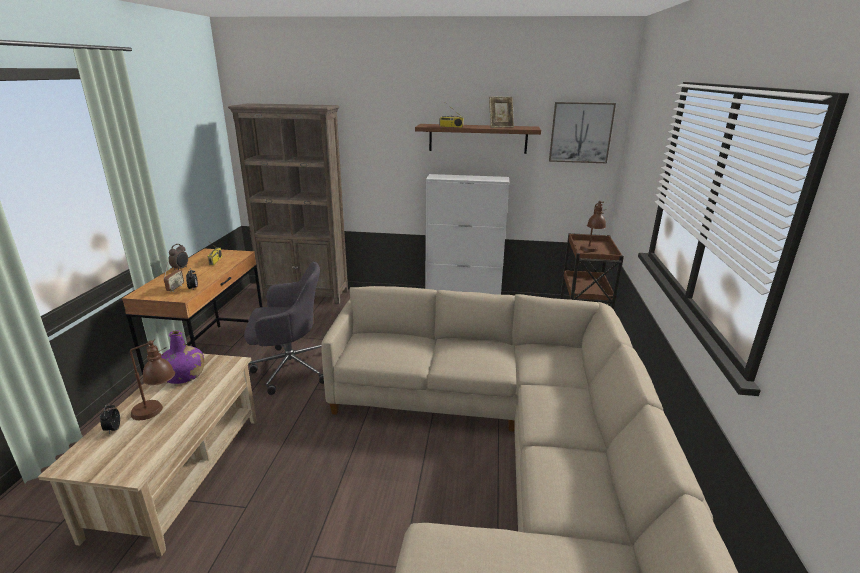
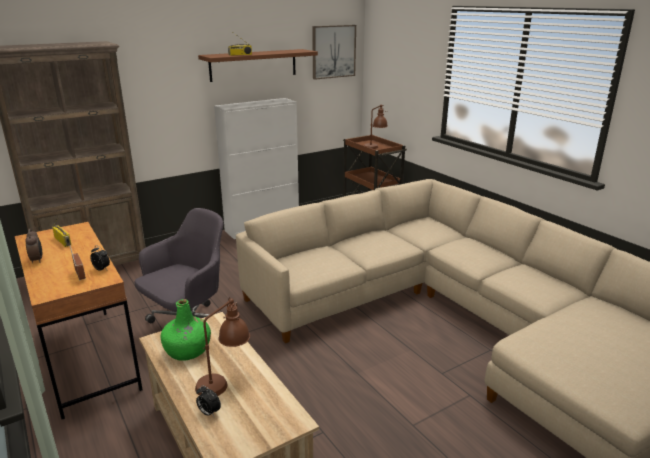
camera: 40 degrees left, 0 degrees up
(183, 376) = (188, 350): purple bottle -> green bottle
(500, 127) = (278, 51): picture frame -> none

